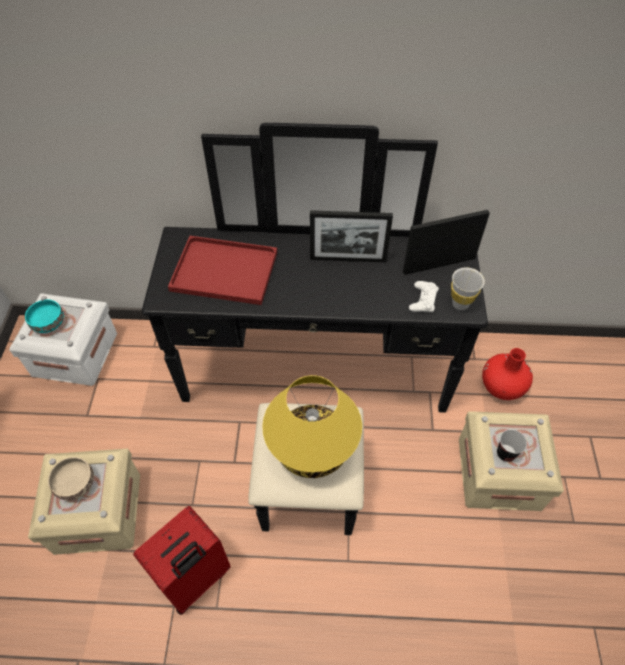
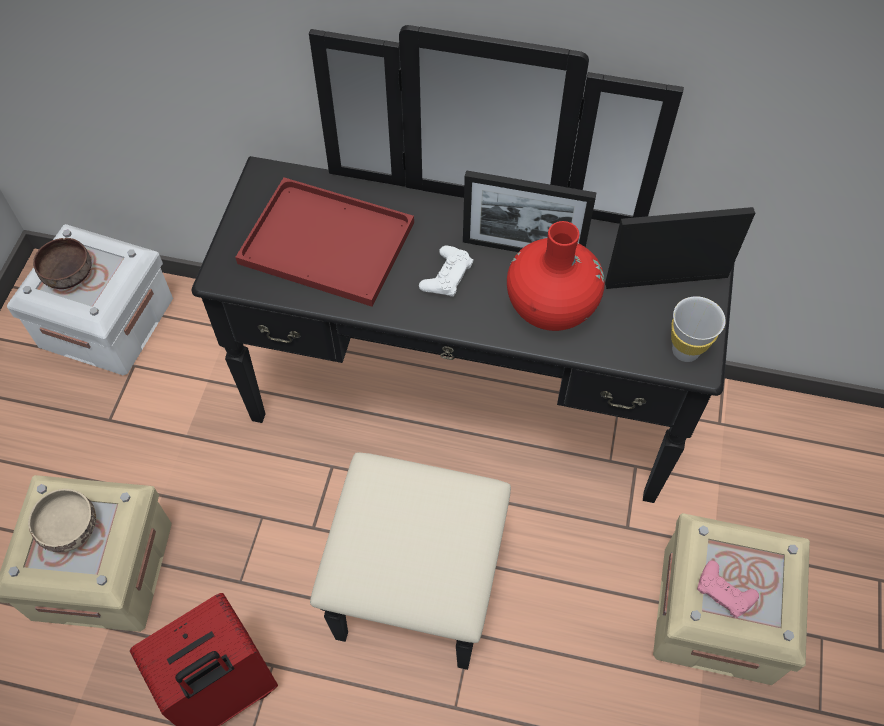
camera: 10 degrees right, 5 degrees up
(48, 323) = (67, 274): turquoise bowl -> brown bowl
(311, 448) = (417, 537): yellow table lamp -> none
(423, 300) = (627, 335): white game controller -> white game controller (446, 276)
(501, 387) = (753, 476): red vase -> red vase (550, 306)
(505, 453) = (724, 591): cup -> pink game controller

